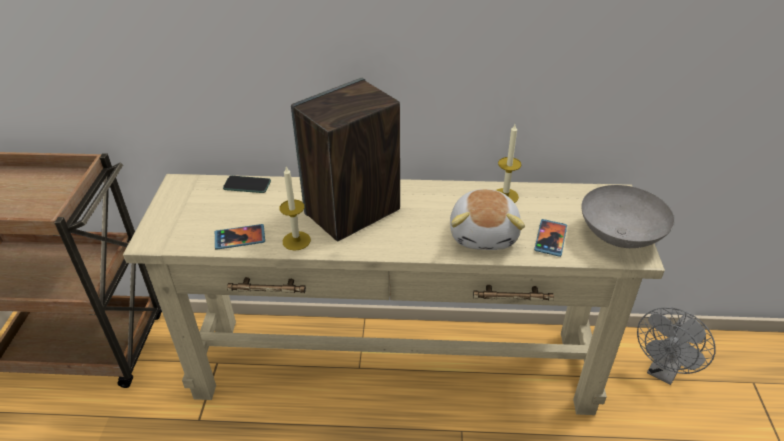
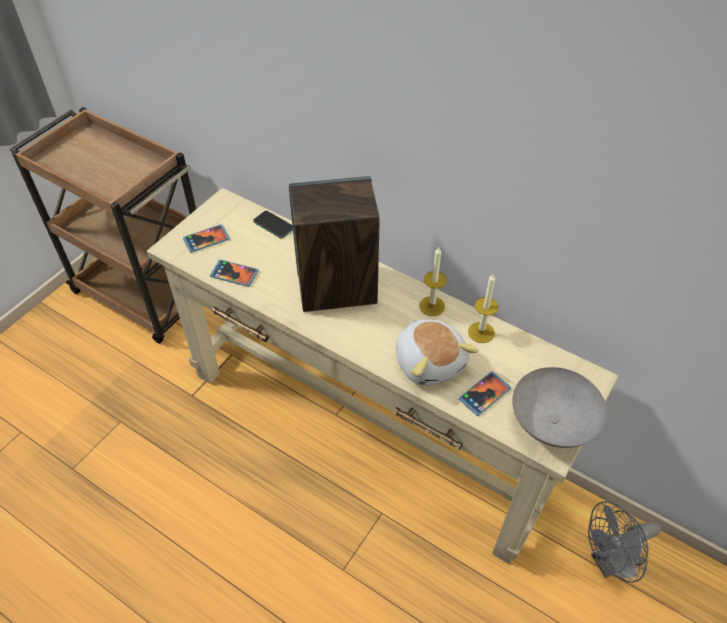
camera: 30 degrees right, 10 degrees up
(185, 221) = (206, 239): none -> phone
(296, 241) = (274, 296): candle -> candle (432, 306)
(484, 234) = (430, 361): plush toy -> plush toy turned 60 degrees counterclockwise

